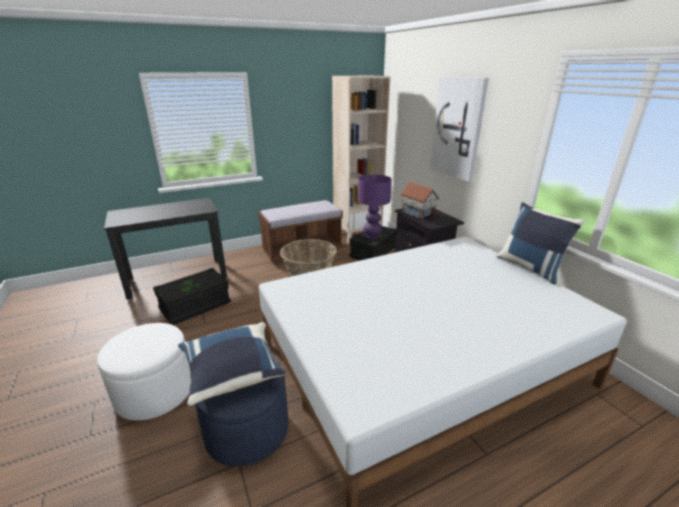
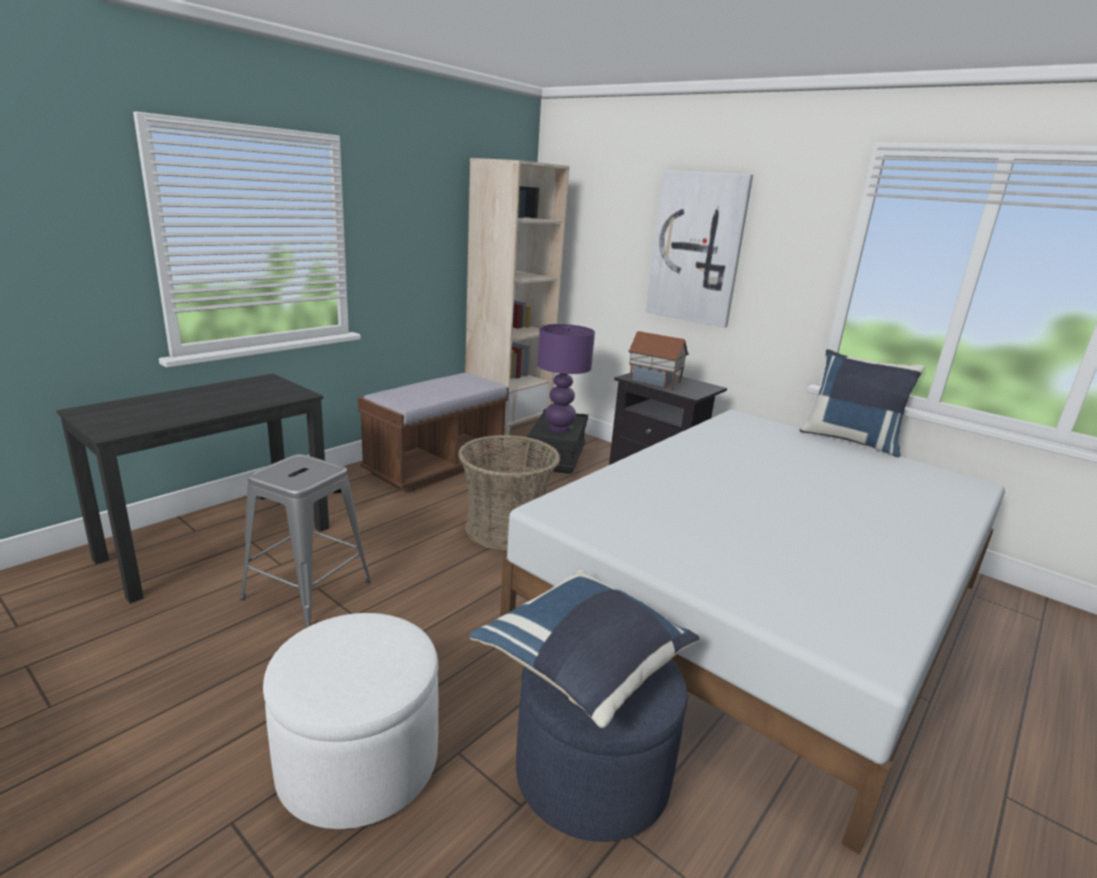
camera: 25 degrees left, 5 degrees down
(195, 306) = (307, 589): black storage box -> grey stool

